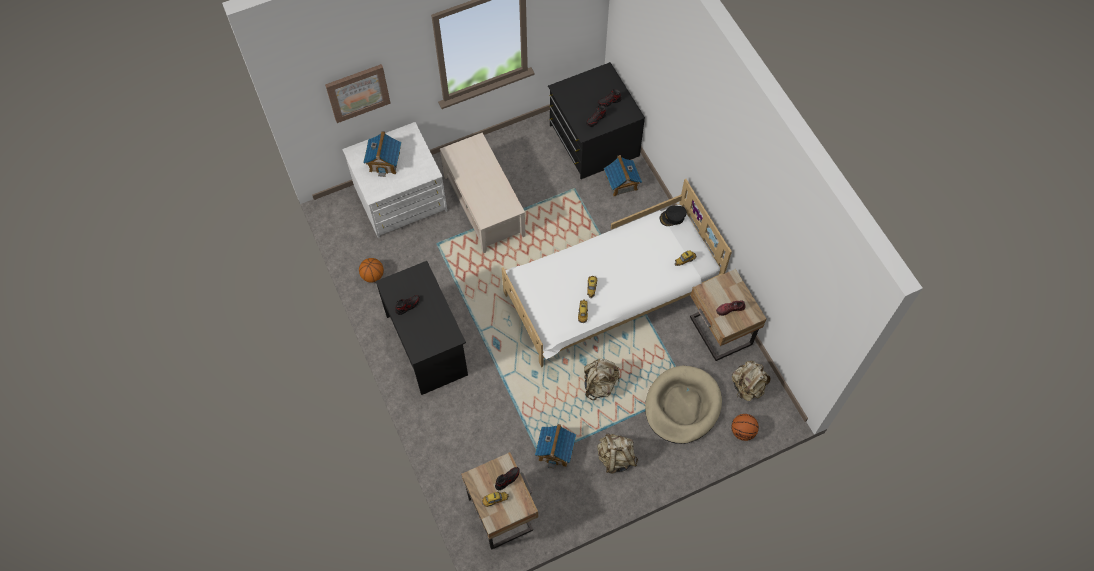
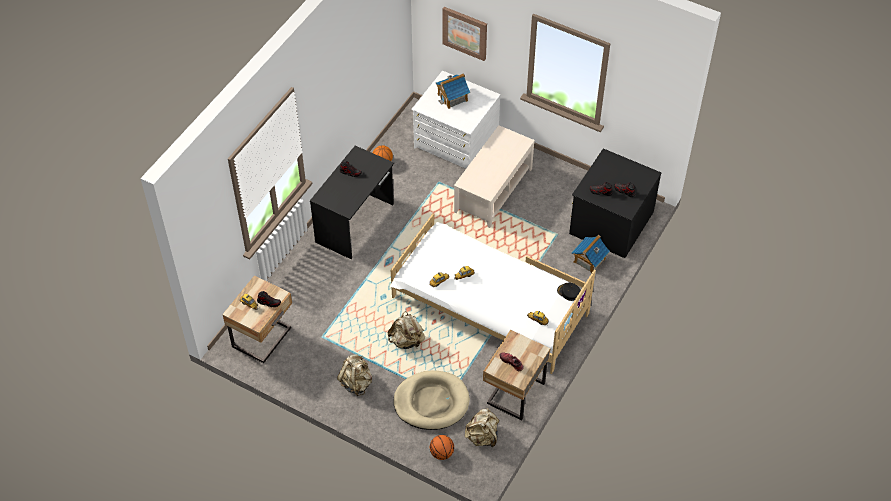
camera: 55 degrees right, 10 degrees down
(555, 450) = (334, 343): toy house -> none

